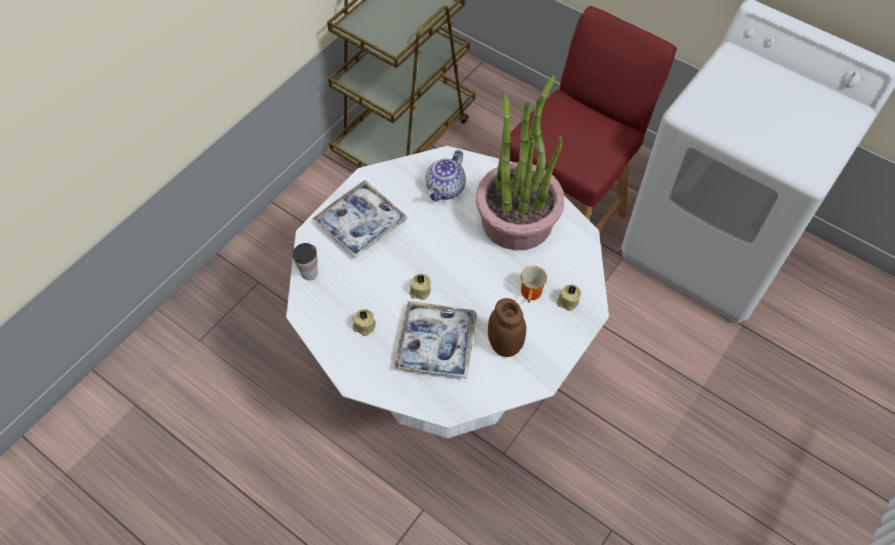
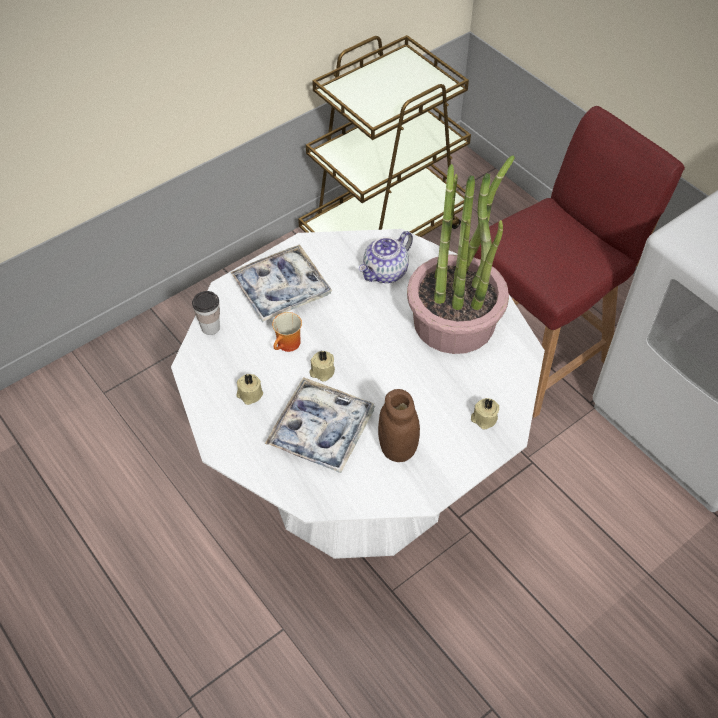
camera: 15 degrees right, 5 degrees down
(532, 294) = (446, 402): mug -> mug (289, 345)

